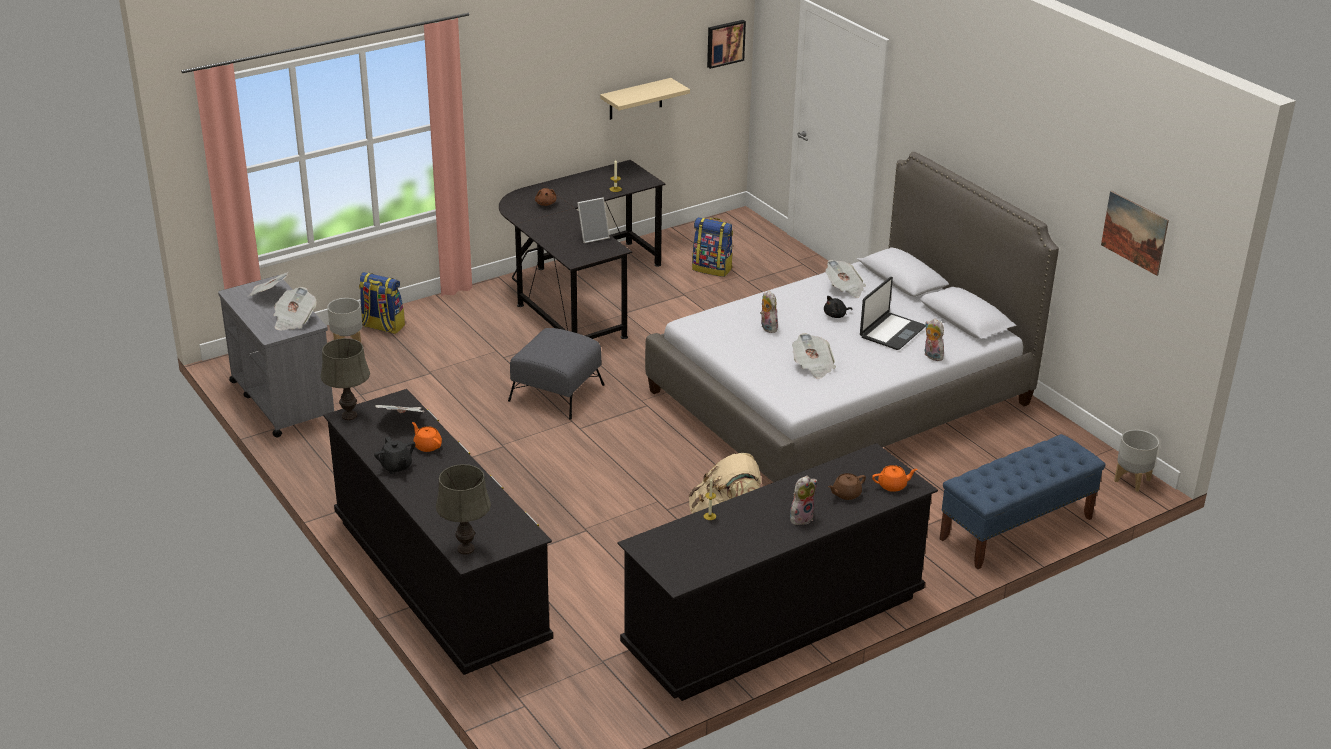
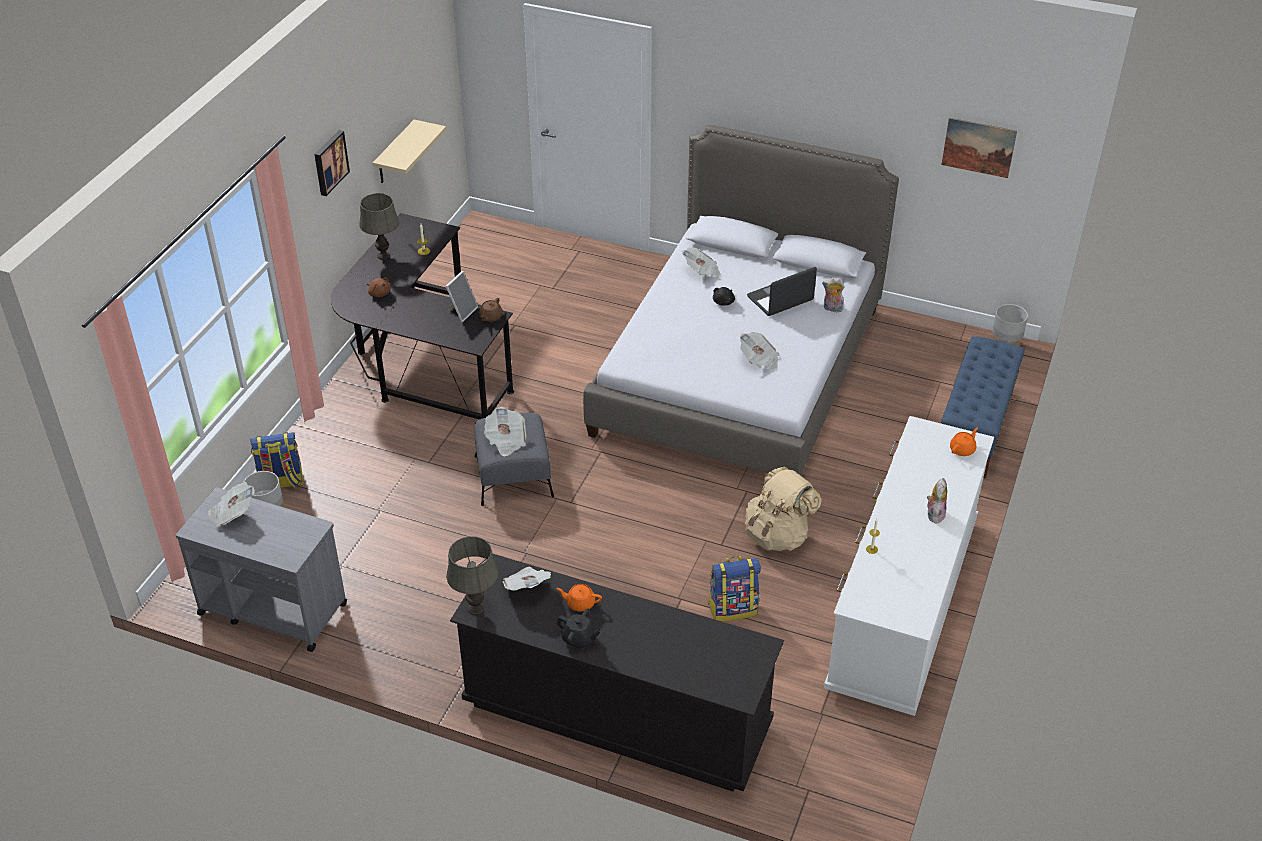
camera: 35 degrees left, 10 degrees up
(294, 320) = (293, 531): newspaper -> newspaper (506, 440)
(466, 549) = (730, 688): grey table lamp -> grey table lamp (383, 256)
(712, 269) = (511, 288): backpack -> backpack (733, 608)
(725, 43) = (442, 66): picture -> picture (329, 162)
(767, 328) = (686, 339): plush toy -> none
(774, 622) = (902, 604): black dresser -> white dresser
(846, 494) = (940, 475): brown teapot -> brown teapot (490, 317)
(891, 332) = (780, 299): laptop -> laptop turned 120 degrees counterclockwise

